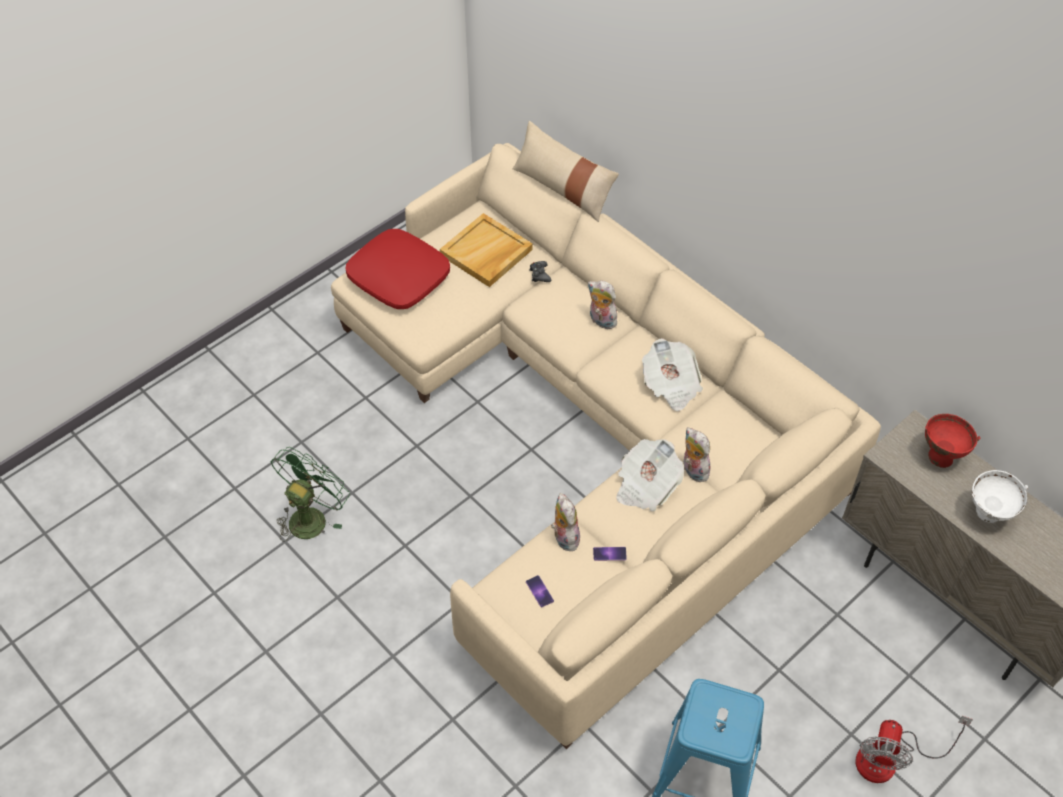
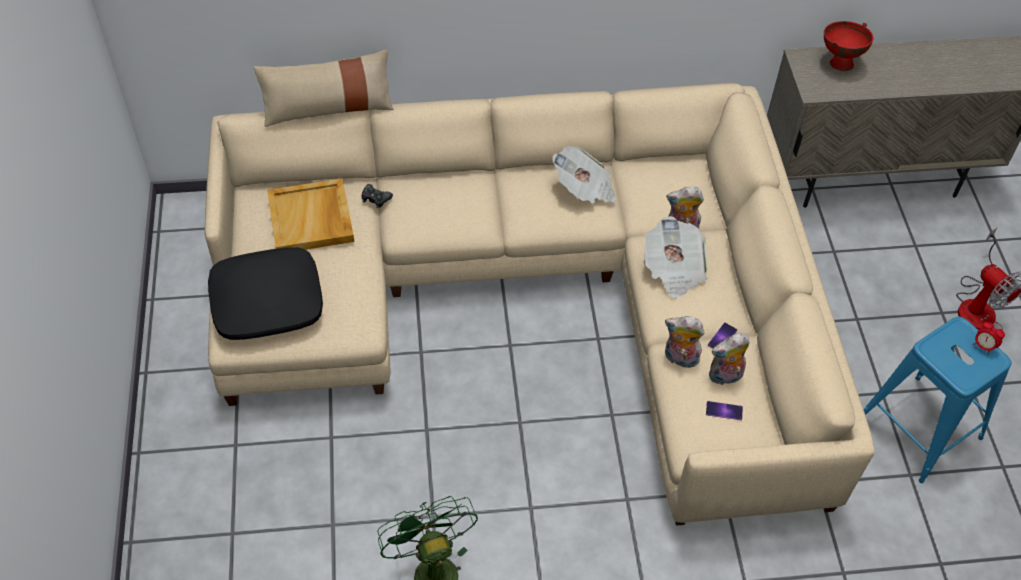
camera: 55 degrees left, 0 degrees up
(399, 277) = (267, 301): red pillow -> black pillow
(601, 321) = (470, 190): plush toy -> plush toy (725, 377)
(744, 731) = (983, 346): none -> alarm clock
(989, 515) = (912, 73): white bowl -> none

